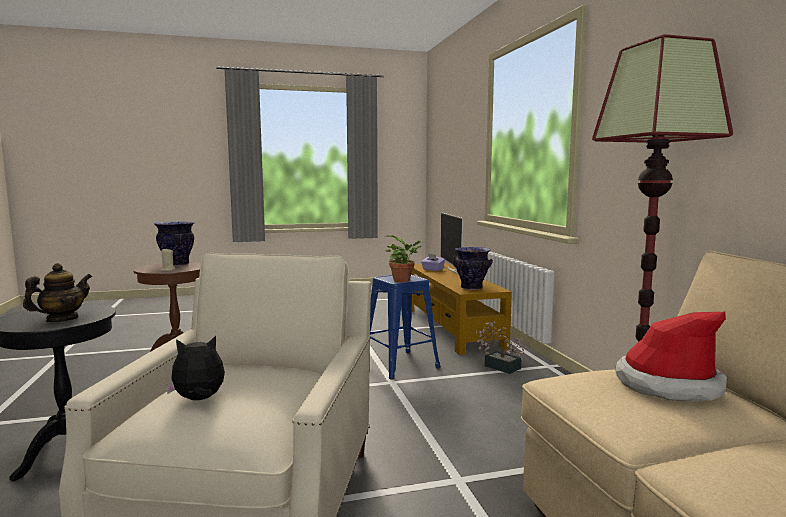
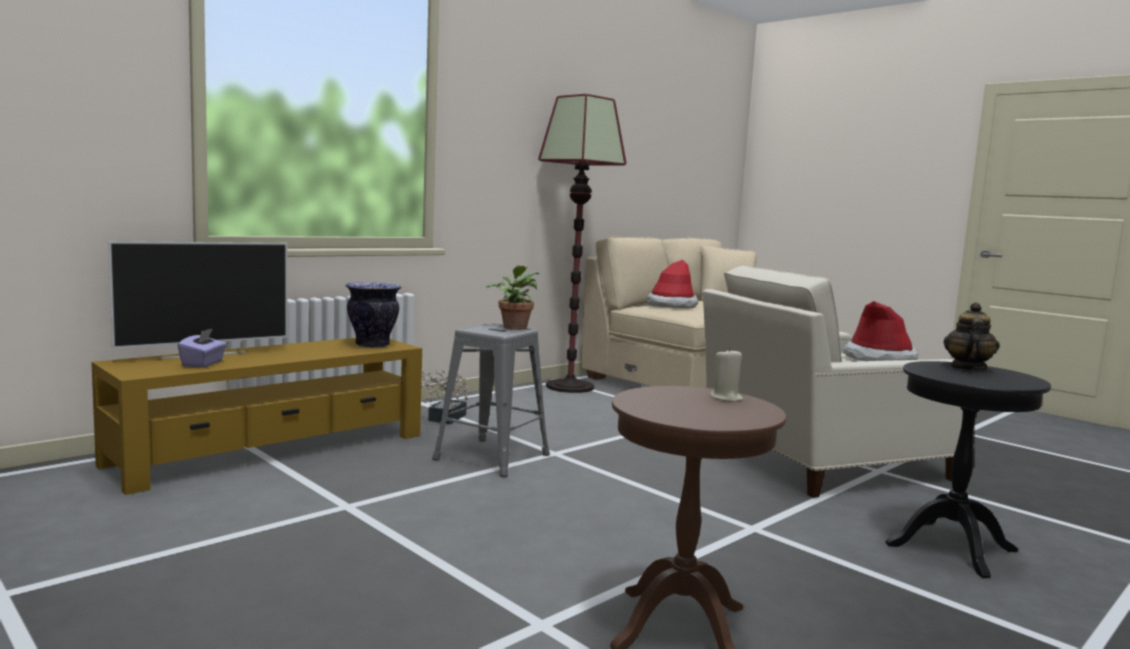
camera: 120 degrees left, 0 degrees up
(62, 319) = (967, 368): teapot -> teapot turned 105 degrees clockwise
(177, 264) = (669, 407): vase -> none
(199, 400) = (879, 359): plush toy -> hat
(400, 364) = (491, 457): blue stool -> grey stool

